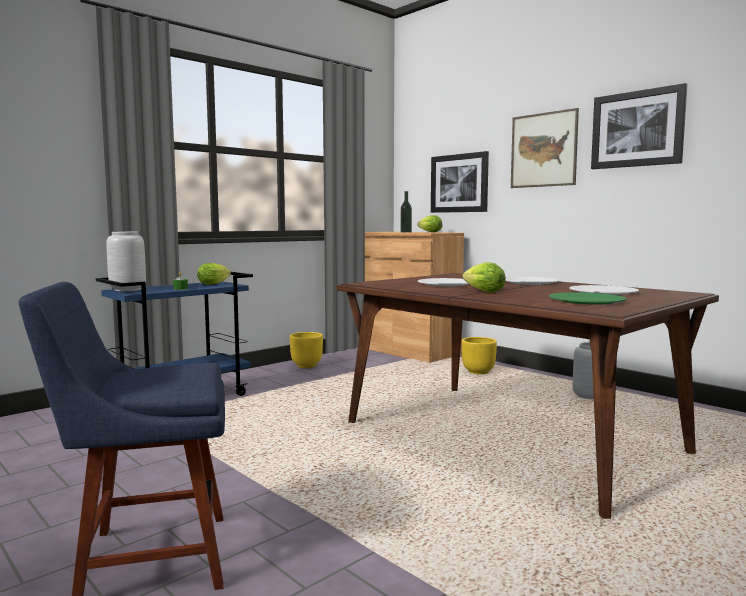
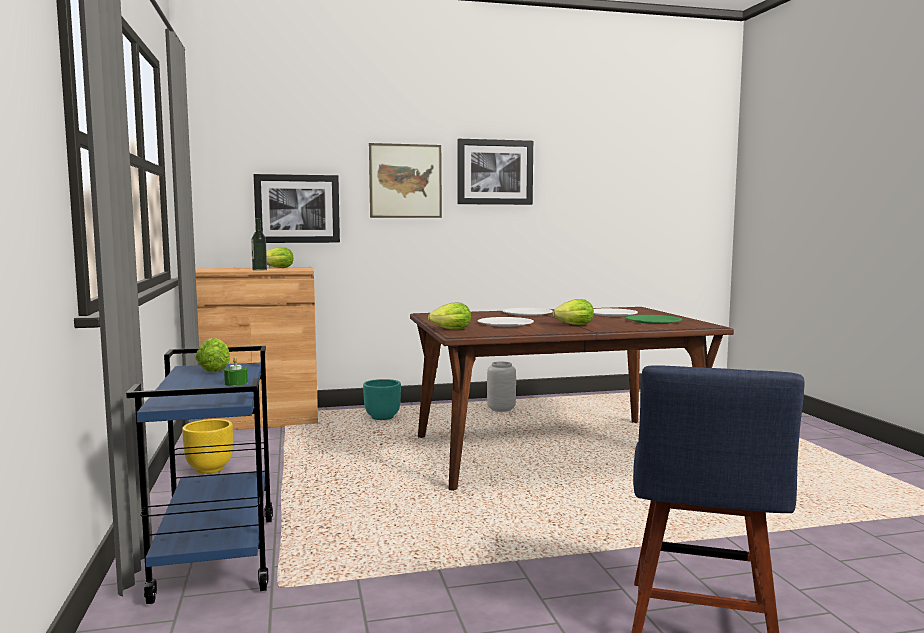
camera: 60 degrees left, 0 degrees up
(128, 289) = (179, 401): grey vase -> none
(380, 281) = (449, 330): none -> lettuce
(478, 372) = (382, 418): yellow planter -> turquoise planter

